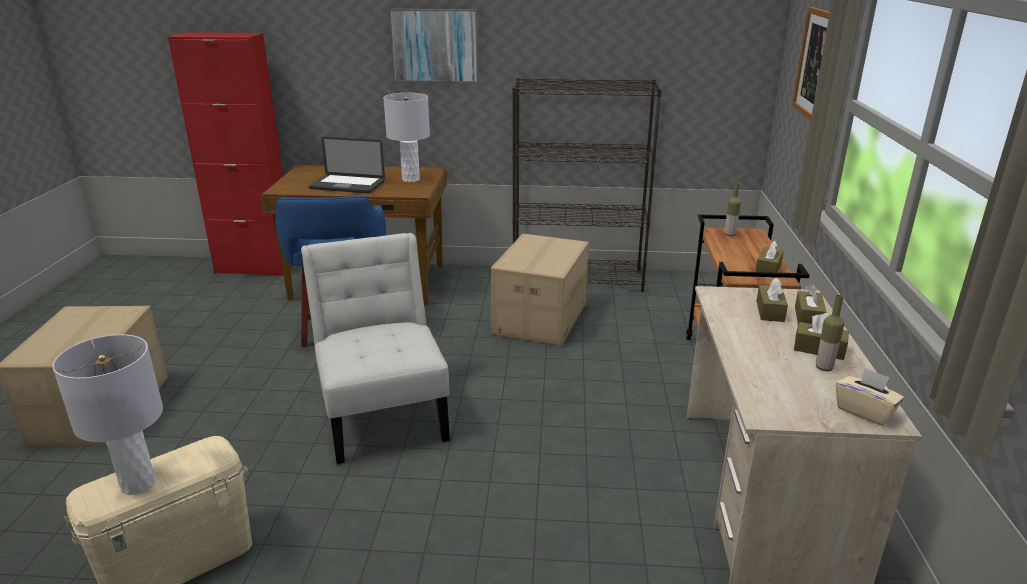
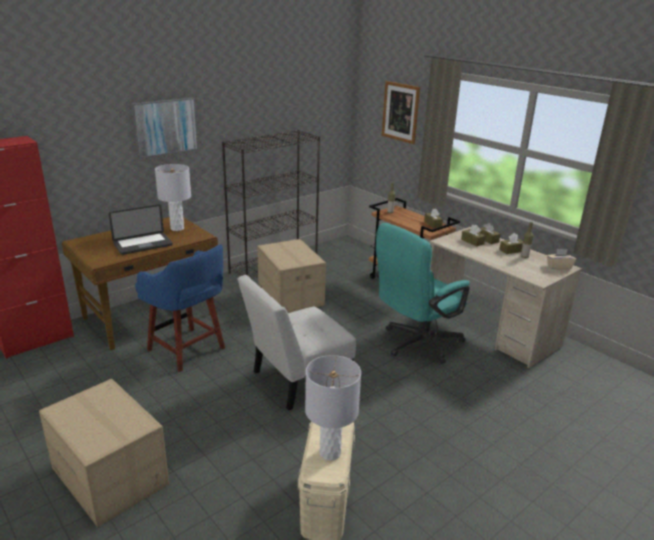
camera: 45 degrees left, 0 degrees up
(383, 414) = (297, 380): white chair -> white chair turned 60 degrees counterclockwise
(599, 451) = (416, 344): none -> turquoise office chair

